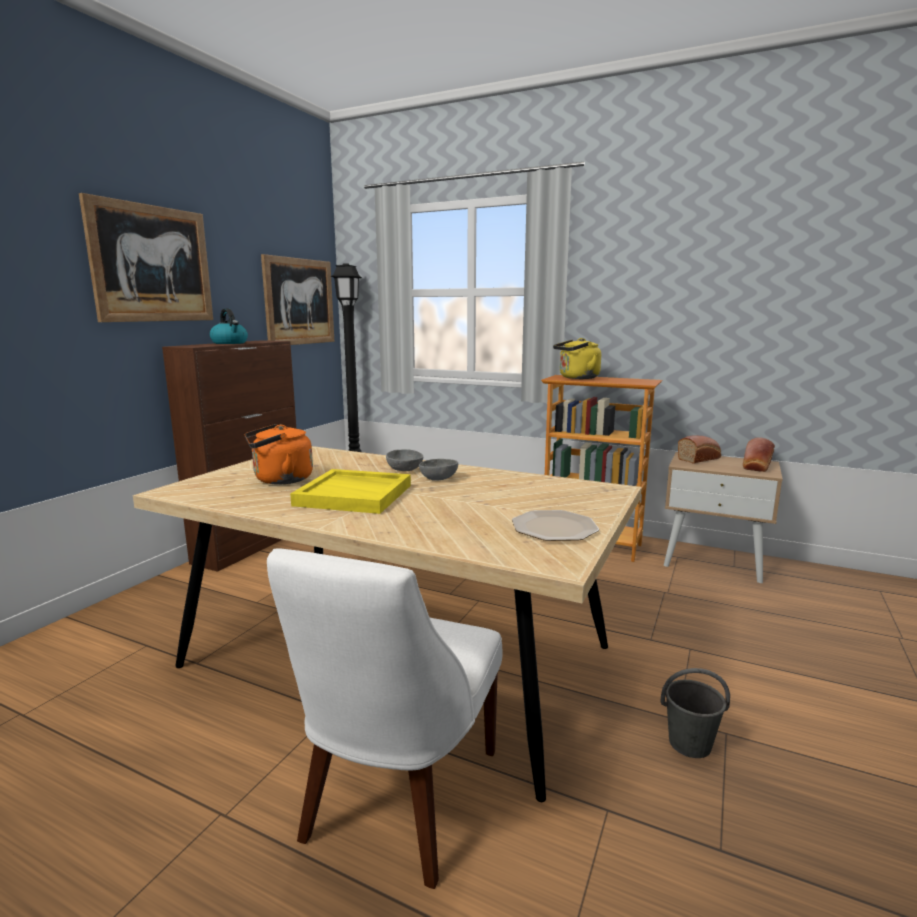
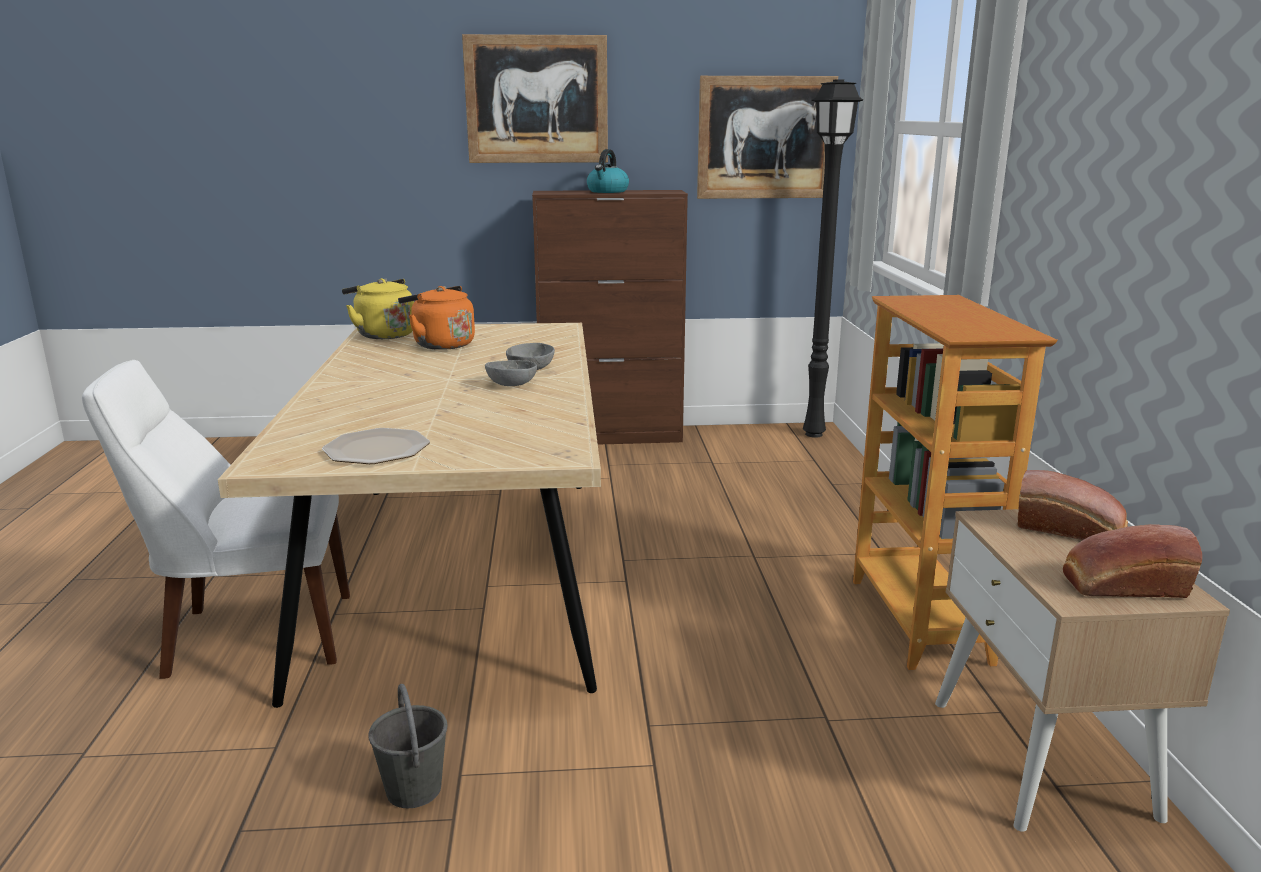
camera: 60 degrees right, 5 degrees up
(355, 495) = (418, 372): yellow tray -> none
(577, 378) = (938, 305): yellow kettle -> yellow kettle (383, 335)

